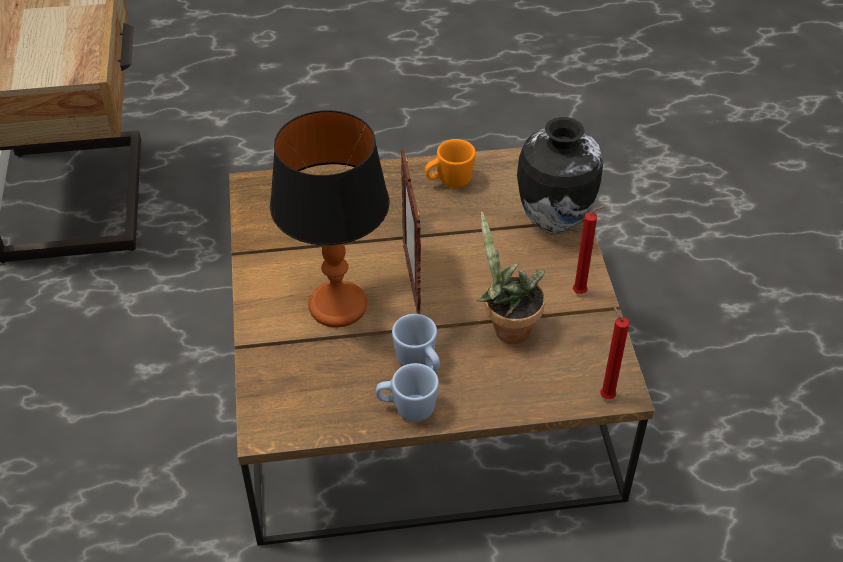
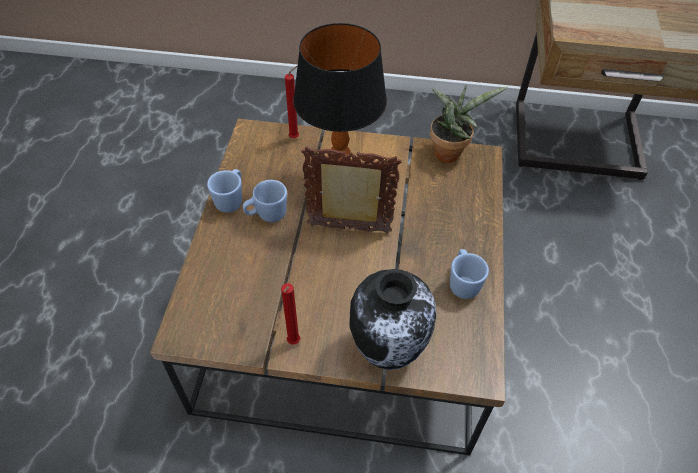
camera: 105 degrees right, 5 degrees up
(449, 181) = (462, 283): orange mug -> blue mug
(506, 327) = (277, 276): potted plant -> potted plant (450, 152)
(605, 395) = (181, 321): red candle -> red candle (295, 137)

